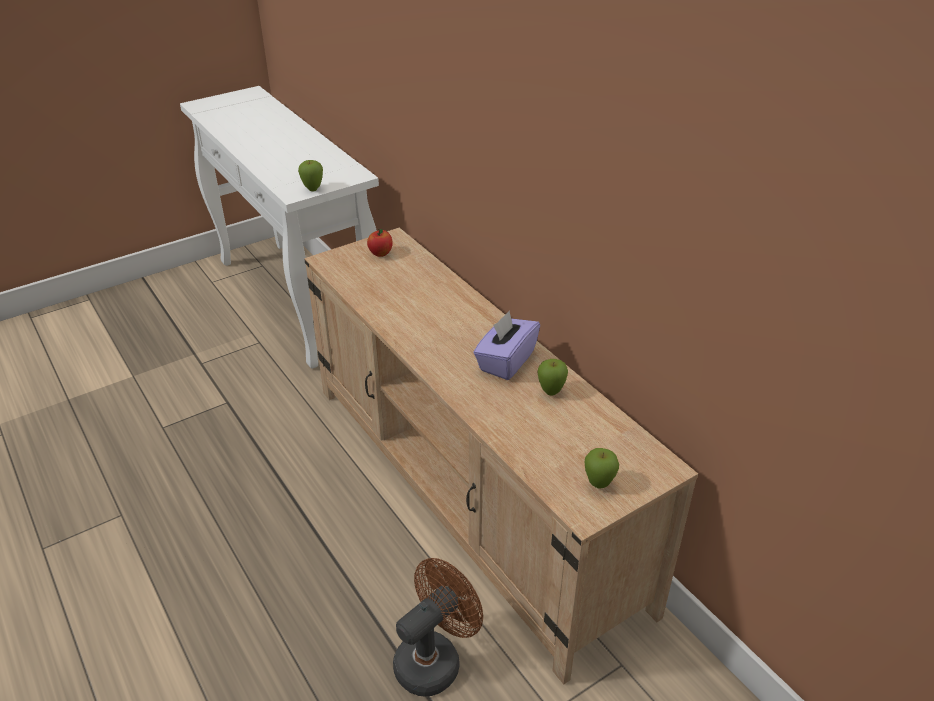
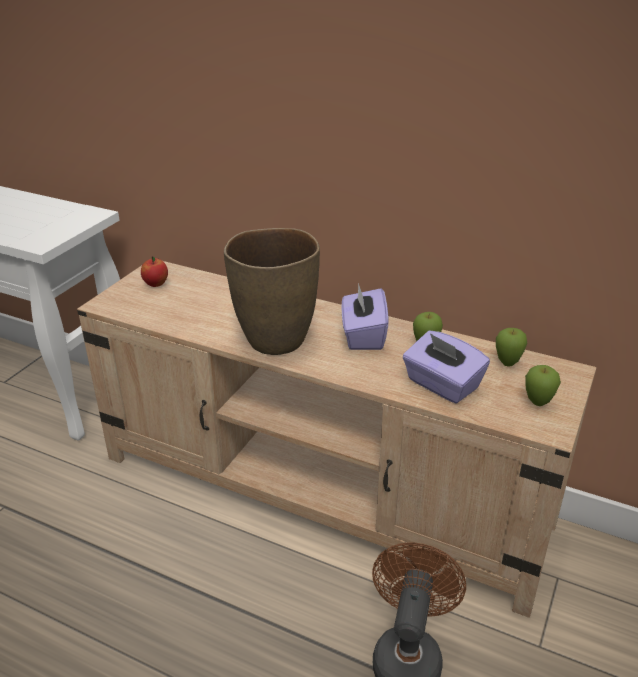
camera: 30 degrees left, 5 degrees down
(313, 189) = (58, 235): apple -> apple (507, 363)
(428, 339) = (275, 340): none -> brown vase
(528, 433) = (442, 385): none -> purple tissue box

